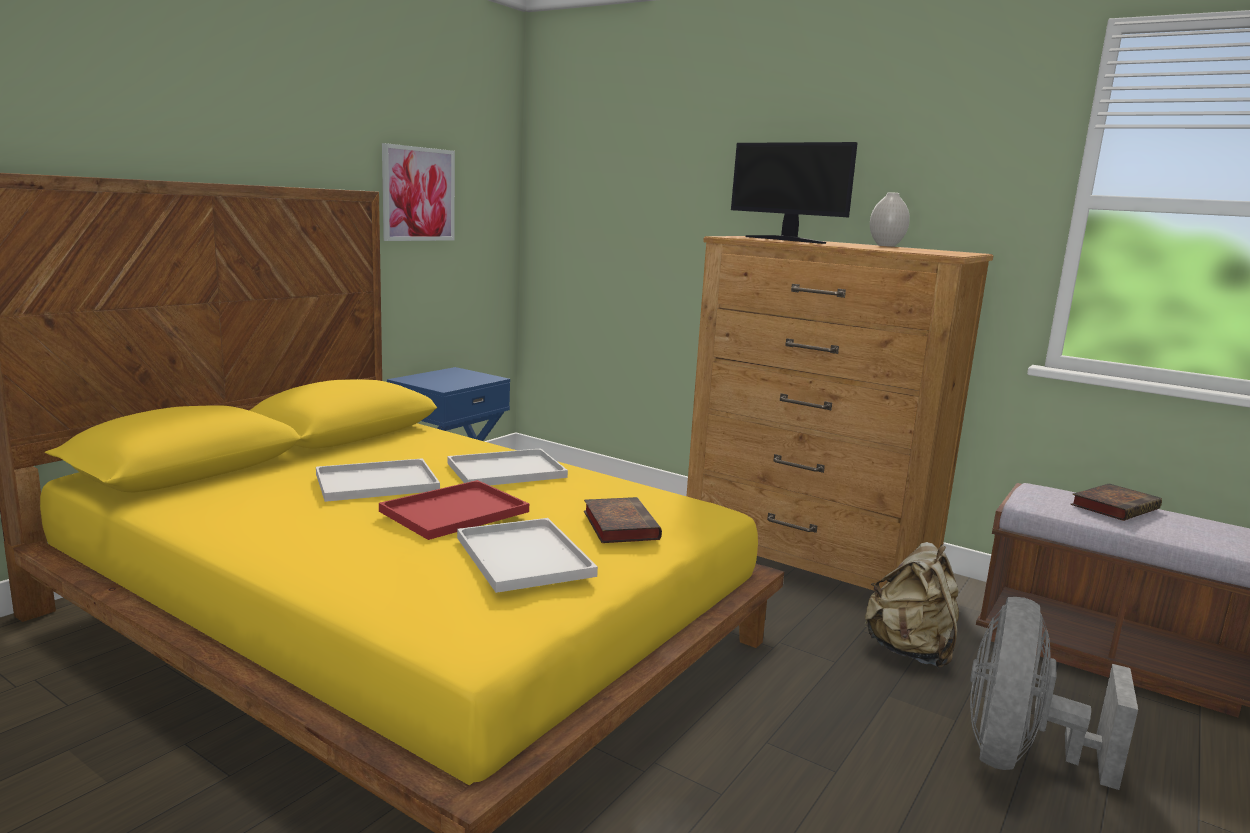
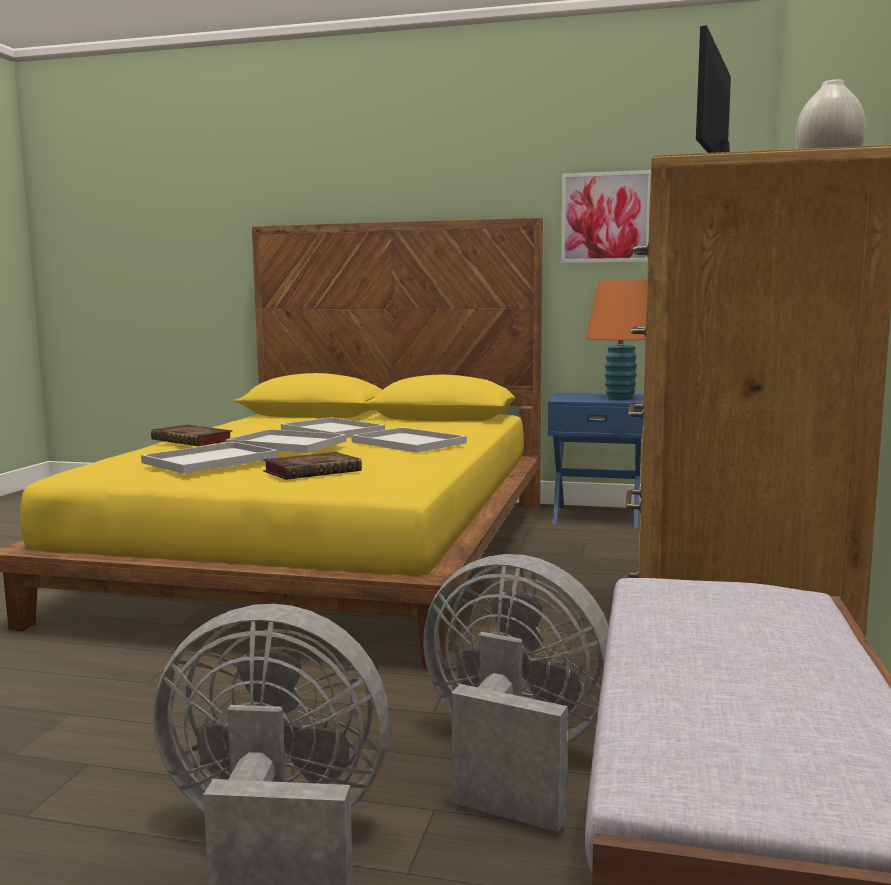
camera: 70 degrees right, 5 degrees down
(453, 512) = (284, 444): red tray -> white tray
(468, 376) = (619, 398): none -> orange table lamp
(910, 651) = (512, 759): beige backpack -> grey fan
(1115, 507) = (767, 640): book -> book (194, 441)

